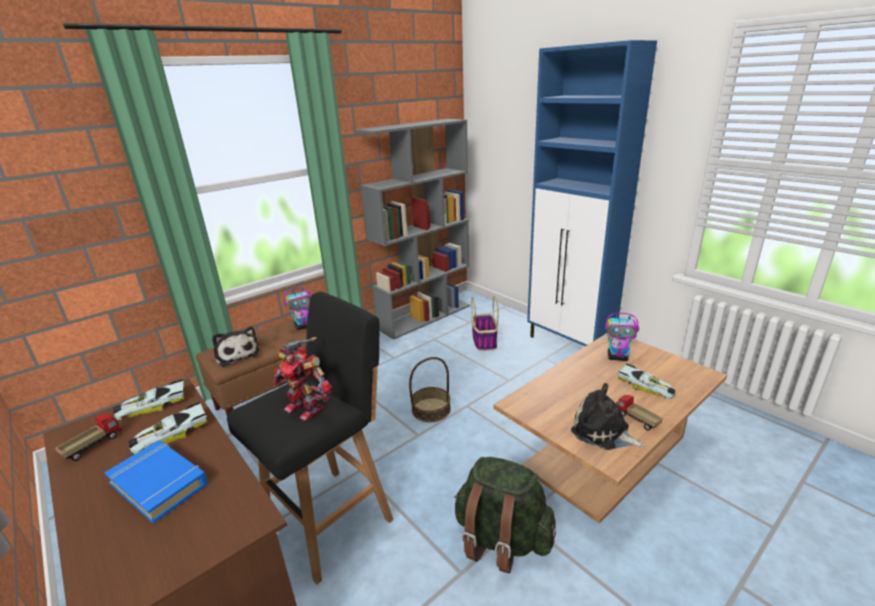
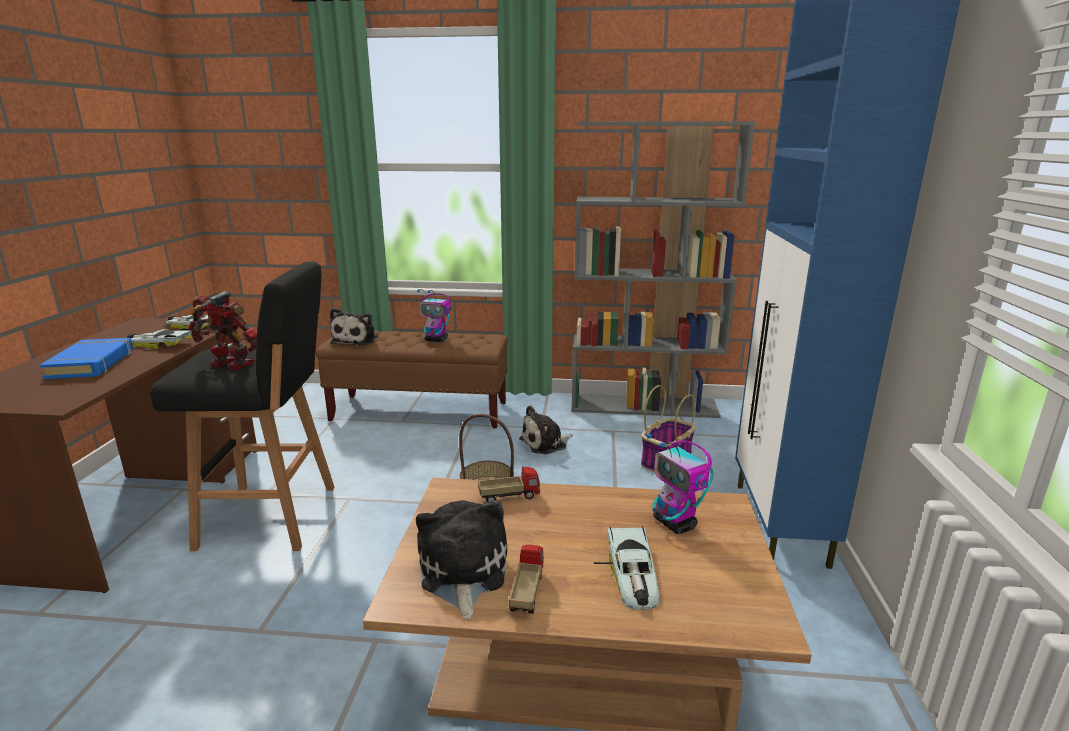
camera: 45 degrees right, 5 degrees down
(93, 446) = (128, 332): toy truck -> toy truck (509, 496)
(306, 407) = (230, 365): toy robot -> toy robot turned 120 degrees clockwise
(413, 365) = (546, 443): none -> plush toy
(501, 539) = (329, 638): green backpack -> none

